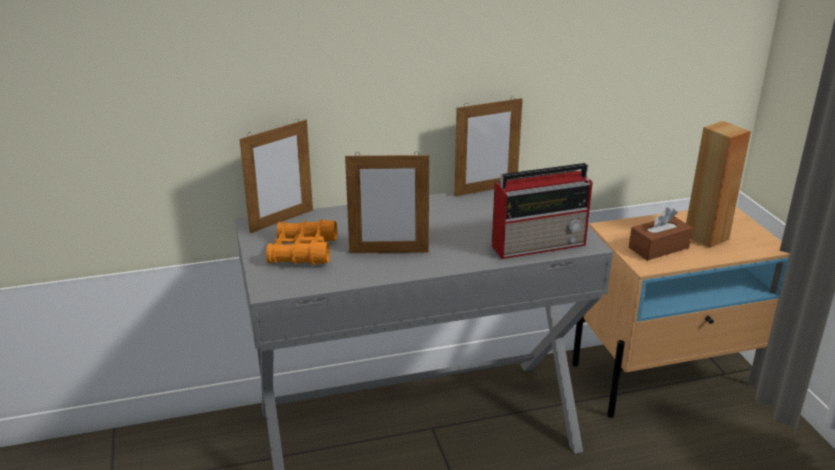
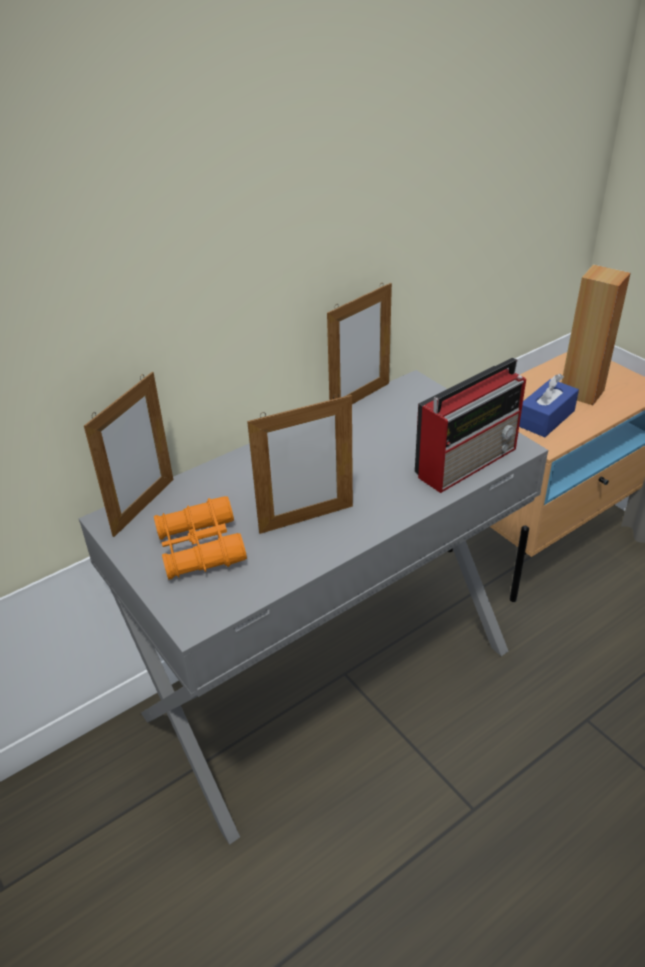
camera: 20 degrees left, 10 degrees up
(658, 248) = (545, 418): brown tissue box -> blue tissue box

